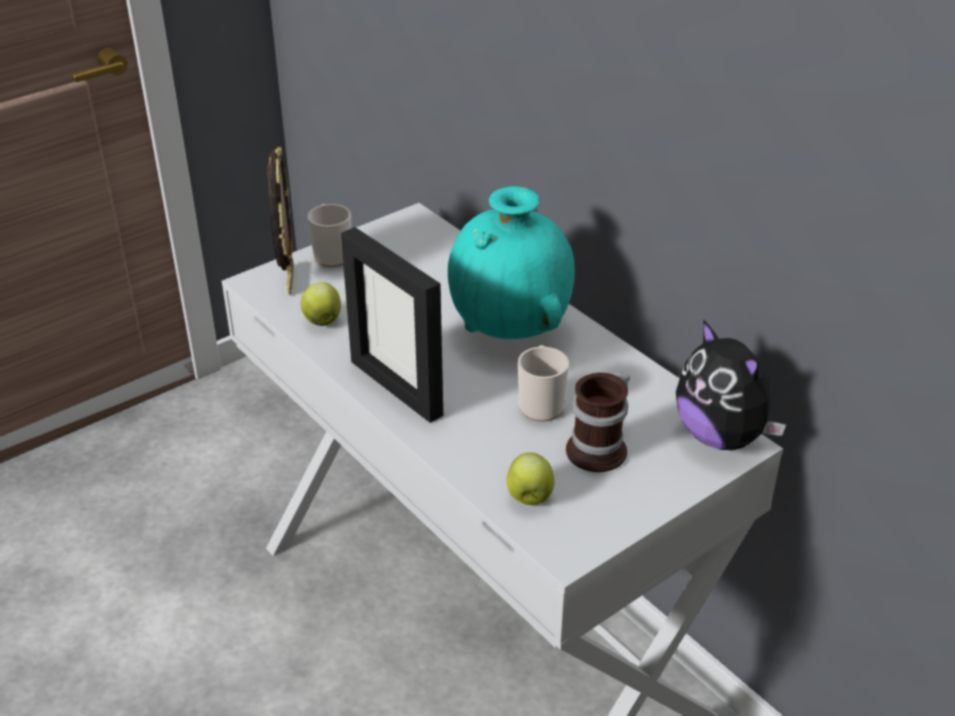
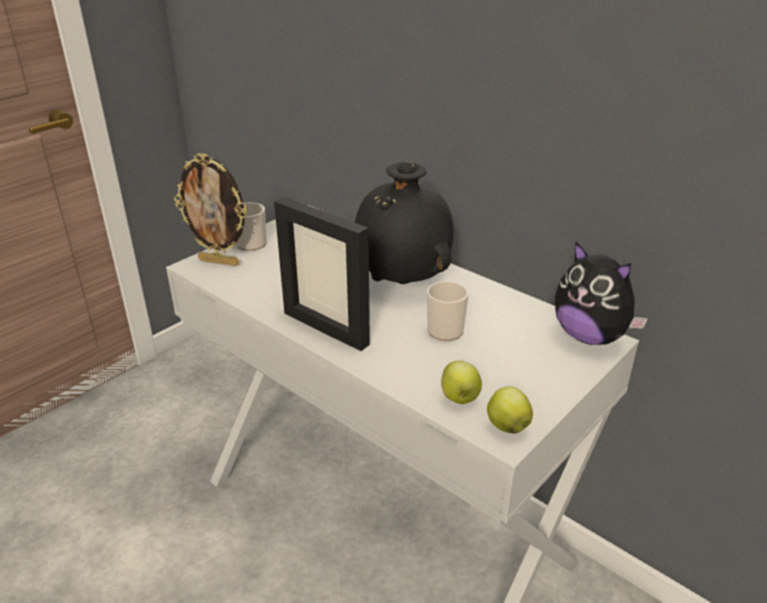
camera: 10 degrees left, 5 degrees down
(288, 280) = (220, 261): picture frame -> picture frame turned 120 degrees clockwise
(322, 320) = (253, 286): apple -> apple (507, 425)
(510, 332) = (403, 281): turquoise vase -> black vase
(602, 448) = (503, 355): mug -> none

